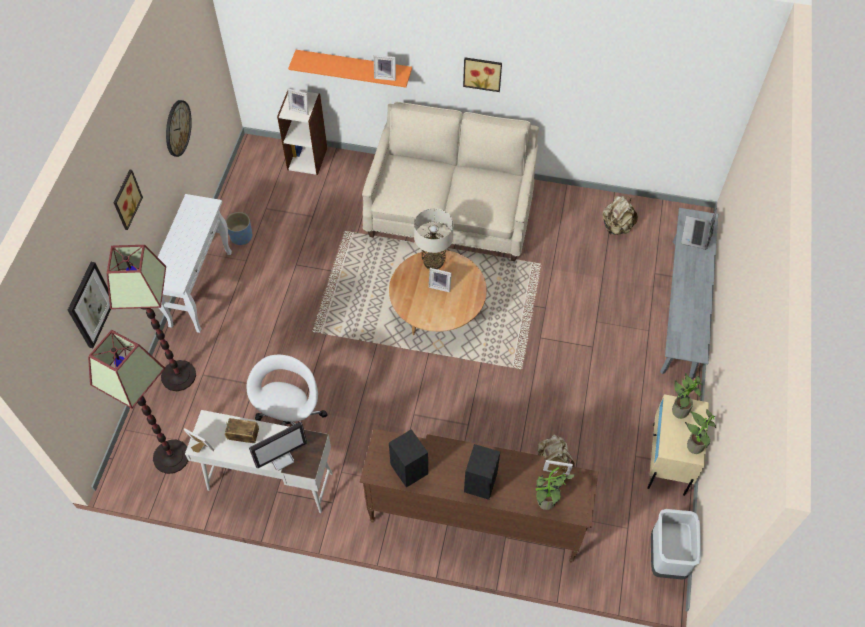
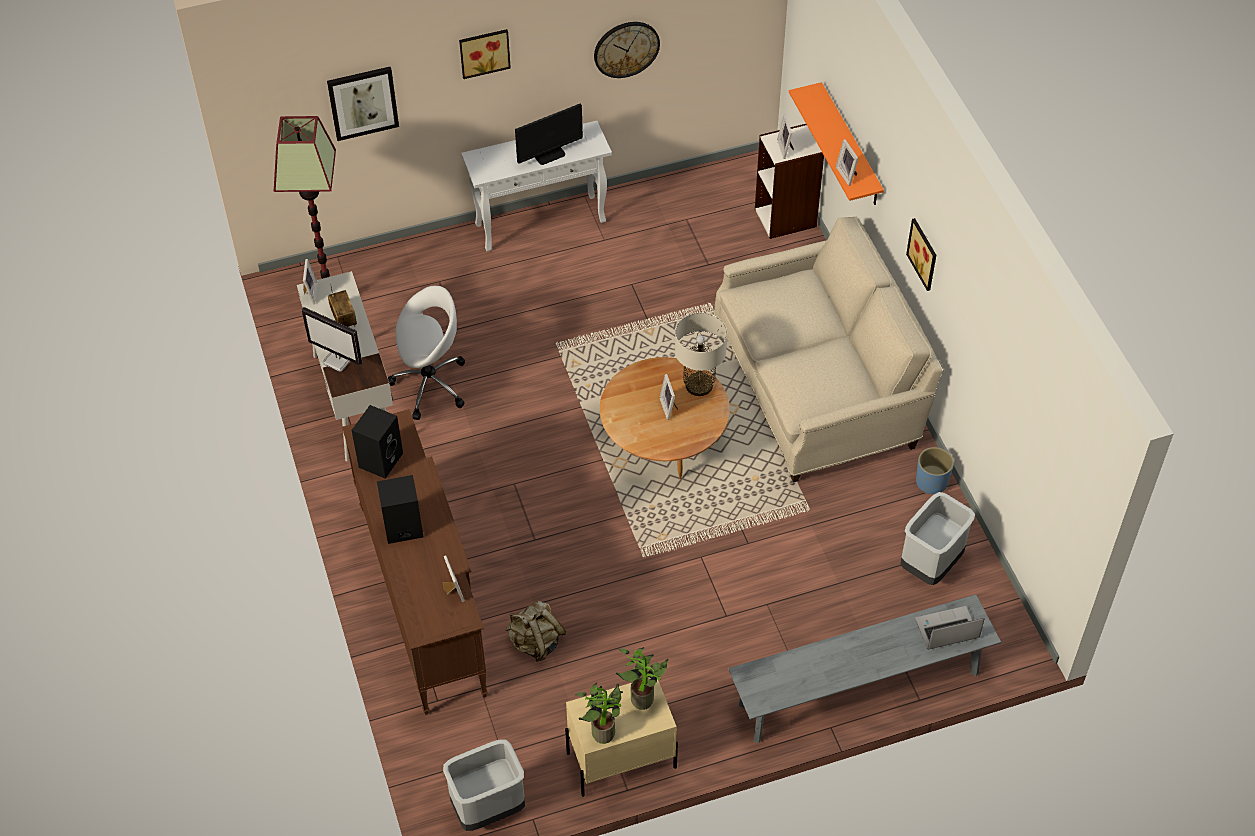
camera: 60 degrees right, 5 degrees down
(178, 375) = (425, 263): floor lamp -> none
(193, 235) = (549, 154): none -> monitor
(241, 236) = (632, 219): blue planter -> blue planter (932, 482)
(546, 504) = (413, 596): potted plant -> none
(616, 227) = (931, 565): beige backpack -> grey trash can

